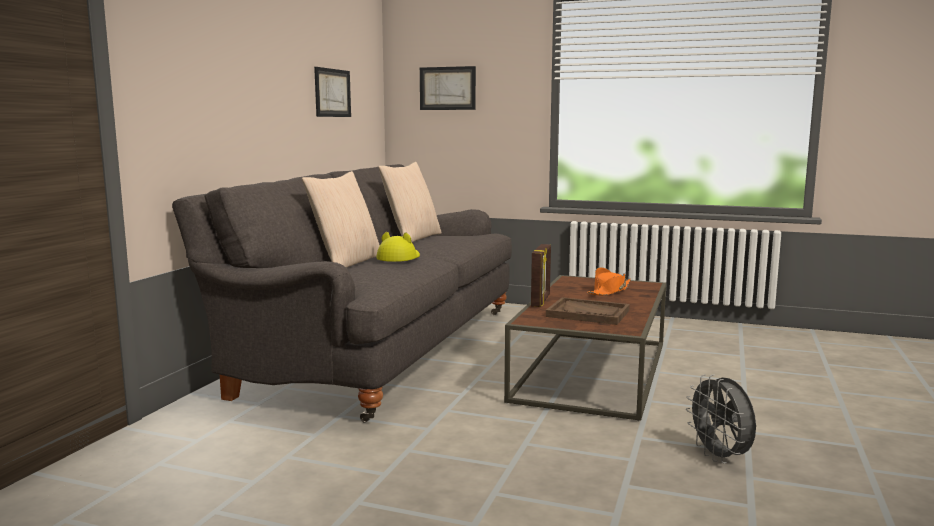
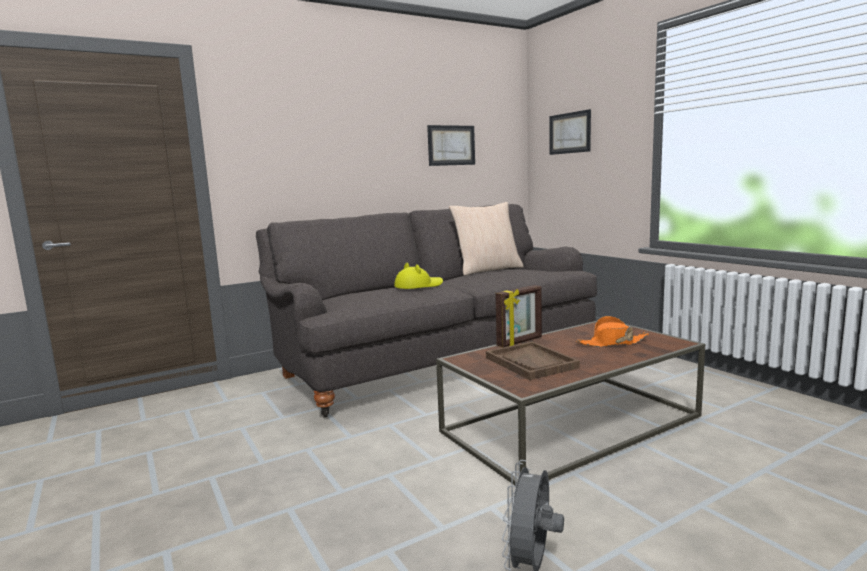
camera: 40 degrees right, 0 degrees up
(346, 263) = (385, 286): beige pillow -> none

